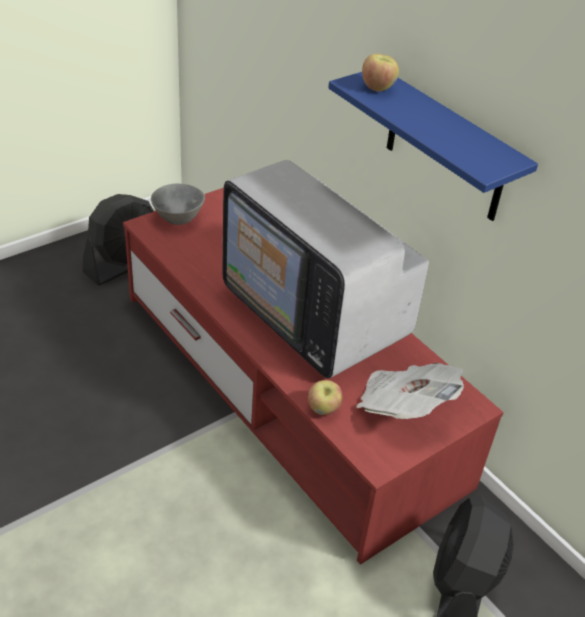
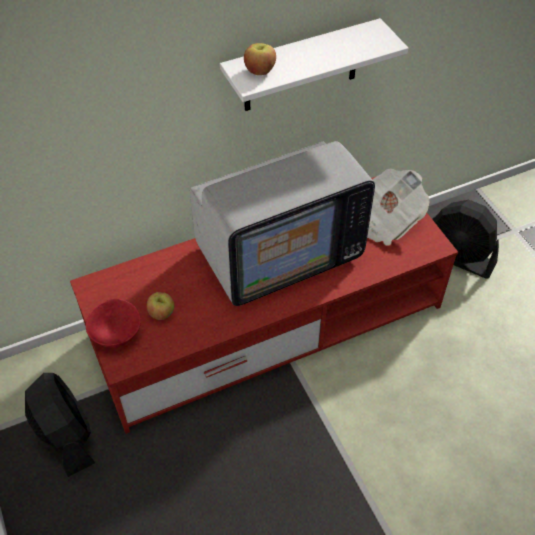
camera: 75 degrees left, 10 degrees up
(177, 217) = (115, 336): grey bowl -> red bowl
(323, 409) = (384, 266): apple -> apple (161, 313)
(445, 147) = (301, 67): blue shelf -> white shelf

